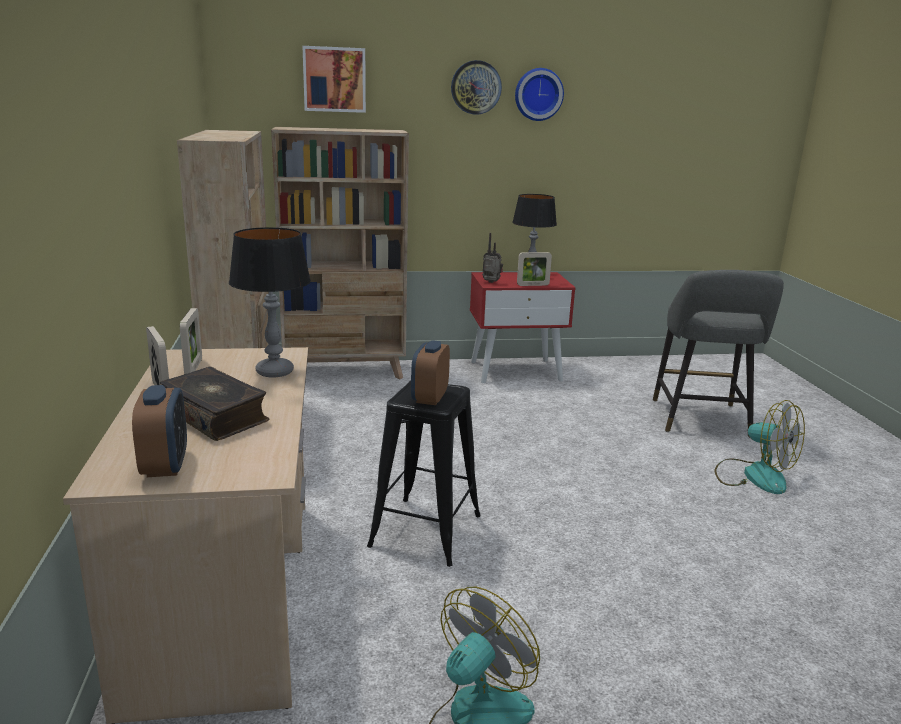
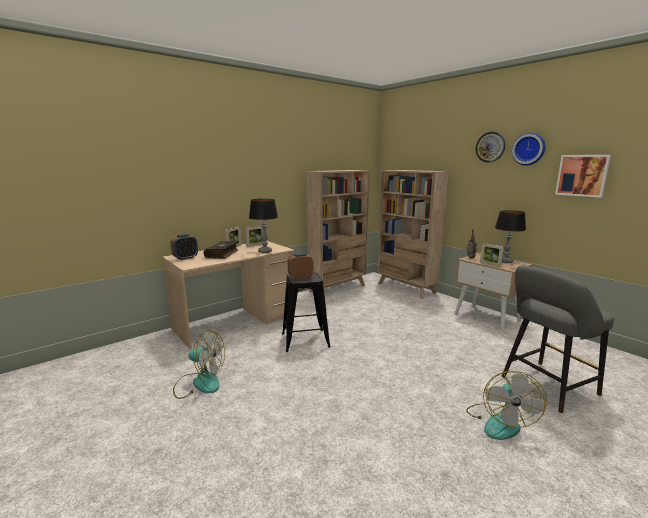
camera: 60 degrees right, 5 degrees down
(334, 79) = (423, 147): picture -> picture (582, 175)
(516, 370) = (487, 317): red nightstand -> beige nightstand

